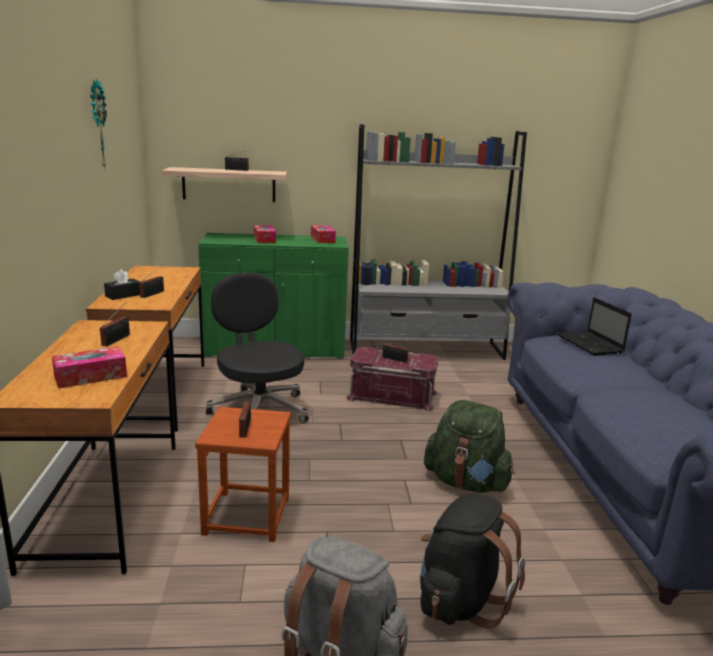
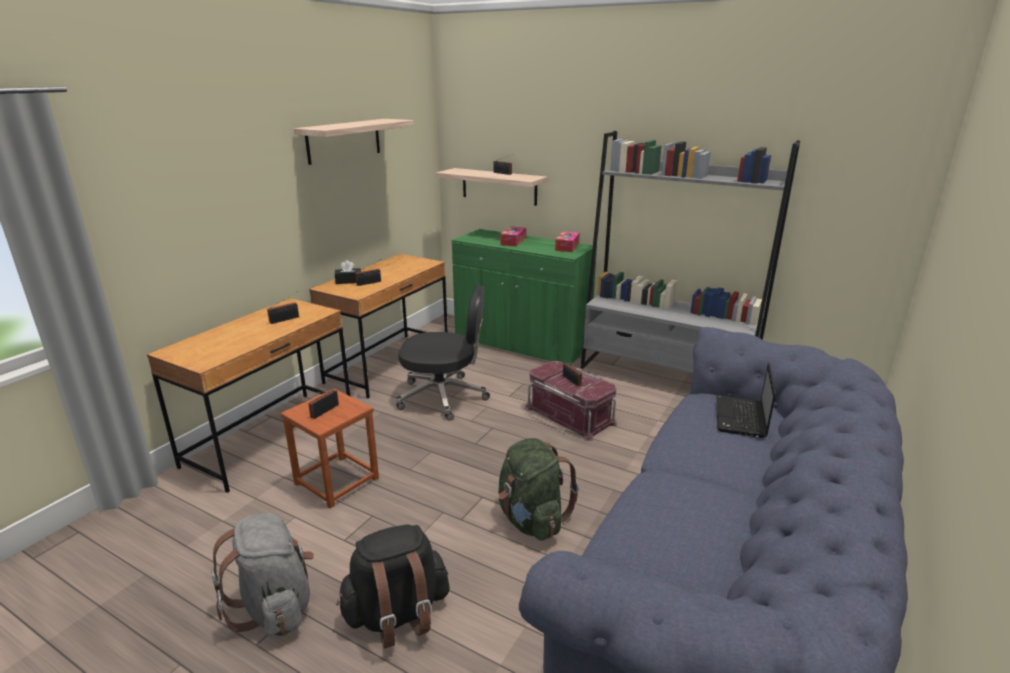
camera: 35 degrees right, 5 degrees up
(90, 376) = (226, 346): tissue box -> none
(96, 124) = (344, 140): wall clock -> shelf
(259, 409) = (444, 397): black office chair -> black office chair turned 90 degrees clockwise

